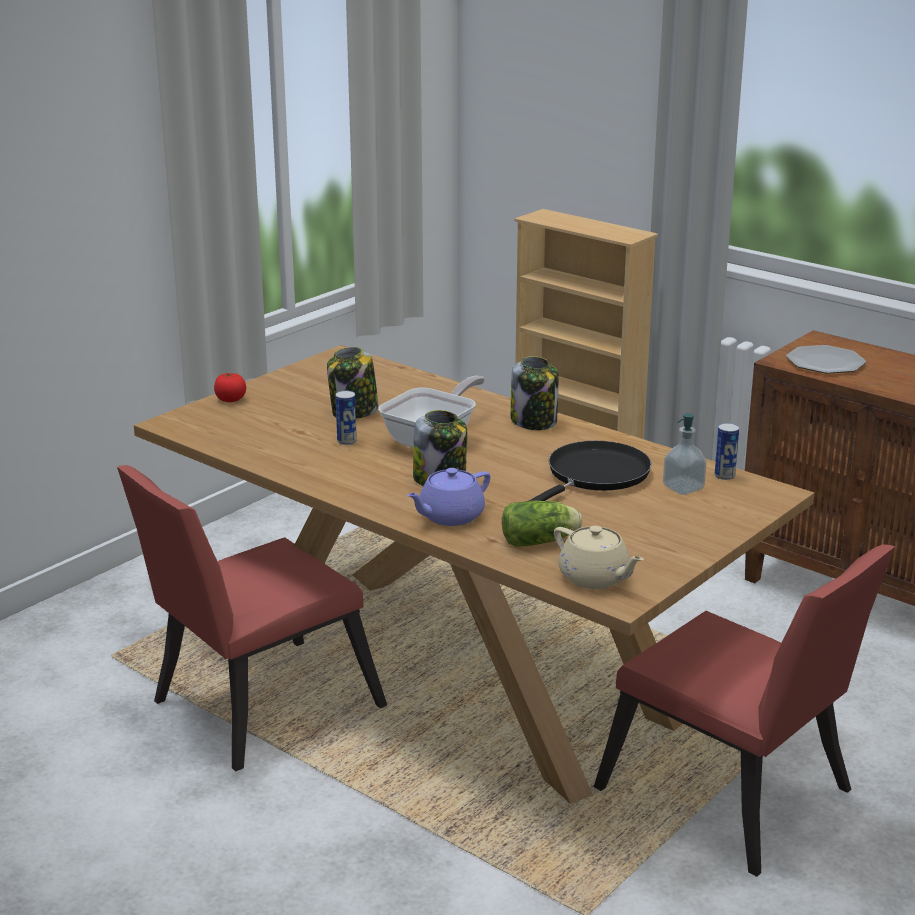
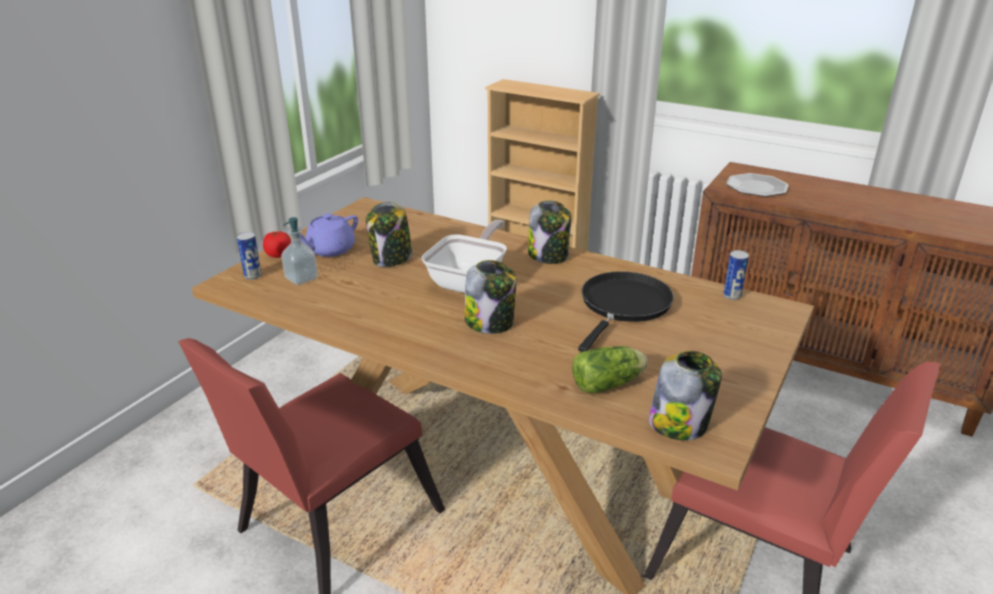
camera: 10 degrees left, 5 degrees up
(346, 441) = (393, 288): can -> can (252, 276)
(449, 516) = (513, 363): purple teapot -> purple teapot (330, 250)
(595, 578) = (679, 424): beige teapot -> jar
(683, 488) = (705, 311): soap dispenser -> soap dispenser (301, 278)

